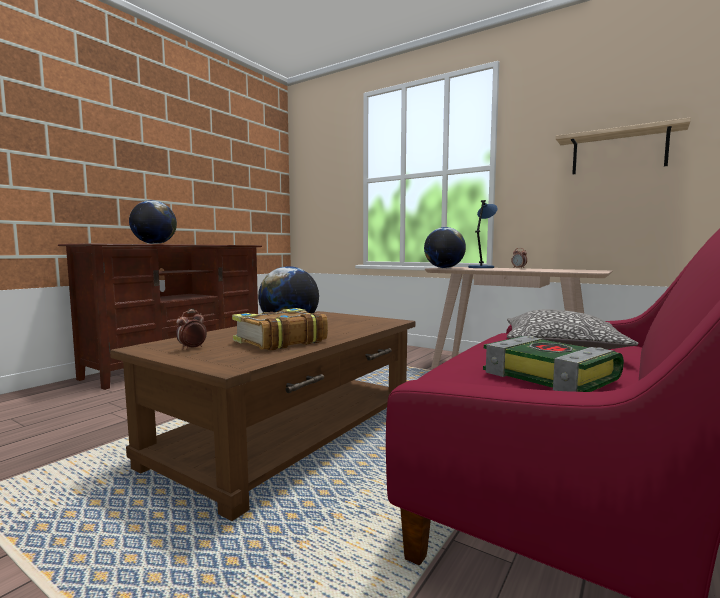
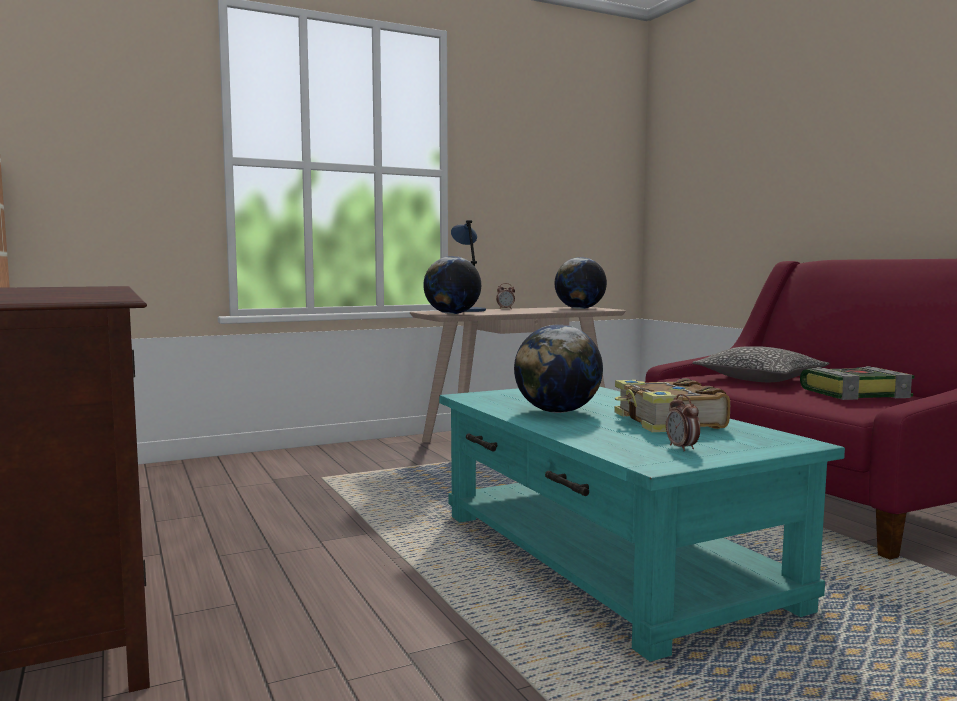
camera: 60 degrees left, 0 degrees up
(154, 244) = (89, 294): globe -> globe (580, 309)
(290, 435) = (606, 559): brown coffee table -> turquoise coffee table
(618, 152) = (568, 179): shelf -> none

